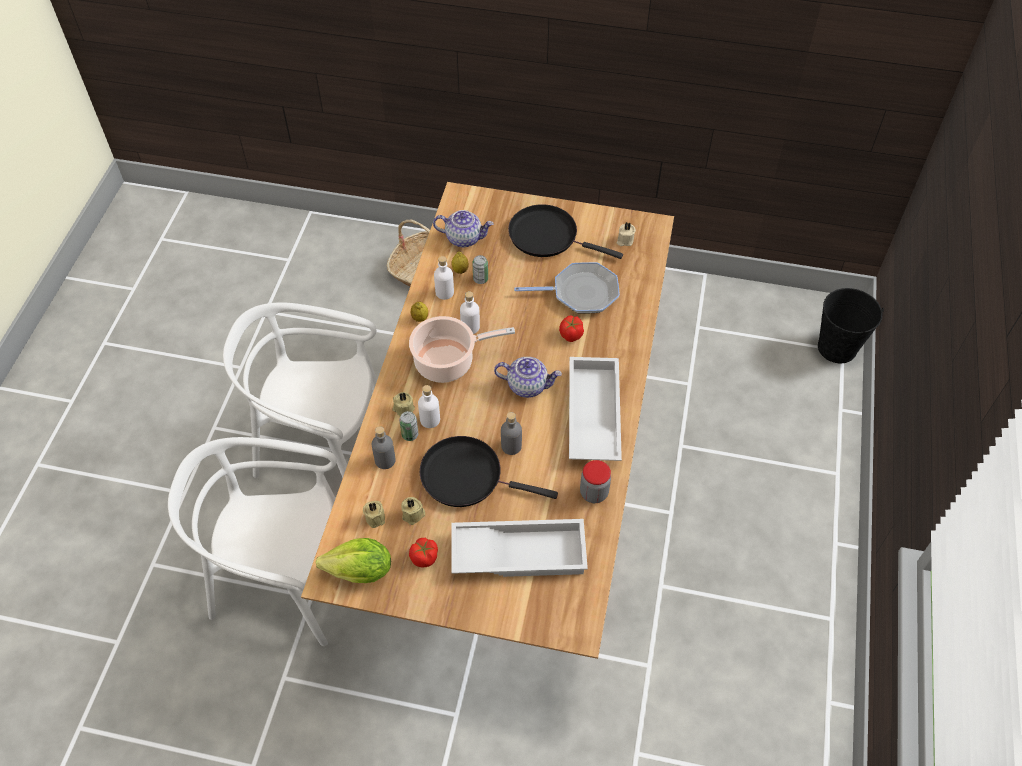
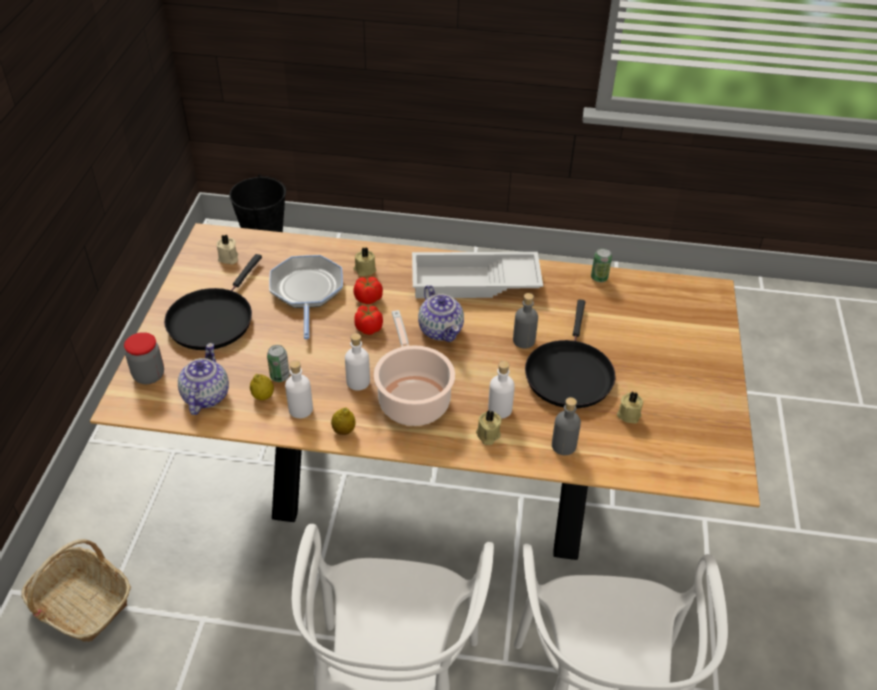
camera: 95 degrees left, 10 degrees down
(360, 572) = (711, 453): lettuce -> none
(376, 517) = (640, 446): beige candle -> beige candle (364, 270)
(410, 434) = (523, 426): can -> can (599, 278)
(424, 557) = (676, 401): tomato -> tomato (368, 328)
(519, 551) = (646, 330): white tray -> none
(527, 385) = (441, 330): teapot -> teapot turned 150 degrees clockwise
(594, 493) = (567, 281): jar -> jar (149, 375)

